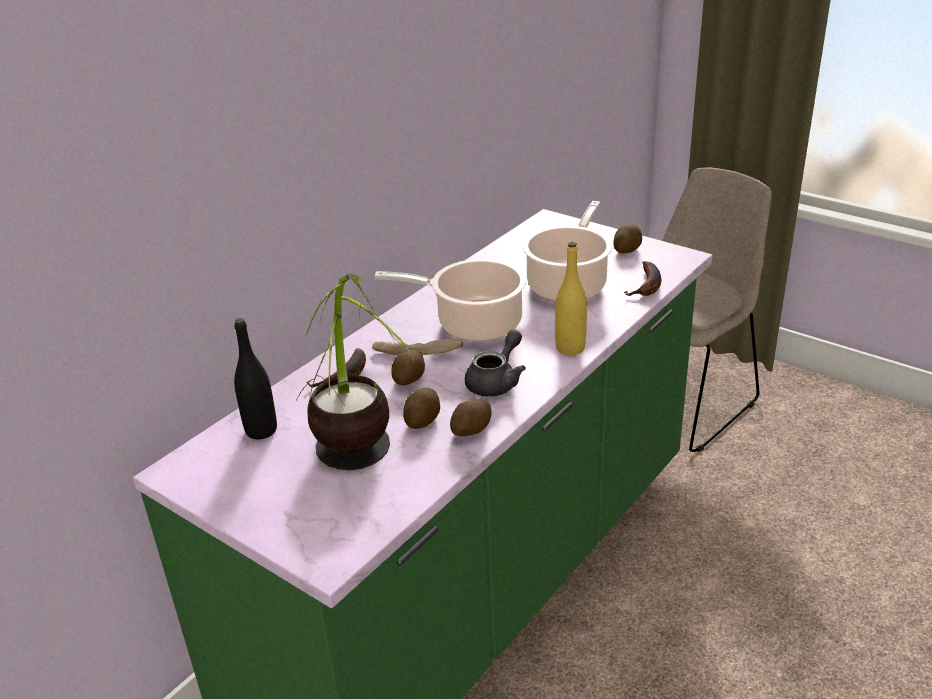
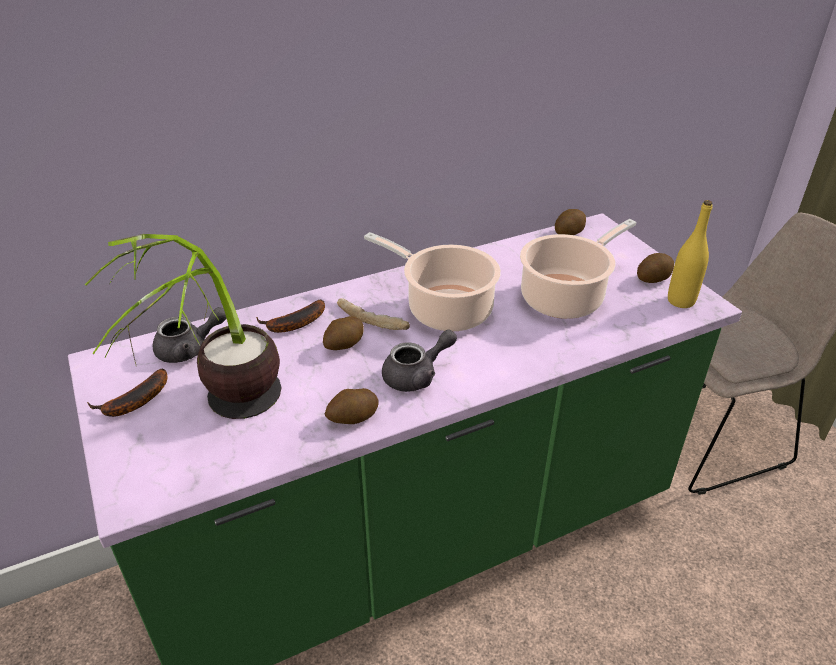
camera: 25 degrees right, 5 degrees up
(261, 430) = (189, 349): black bottle -> grey teapot
(422, 419) = (321, 390): potato -> potato (569, 232)
(570, 348) = (513, 366): yellow bottle -> yellow bottle (680, 301)
(648, 286) = (644, 325): banana -> banana (133, 403)

